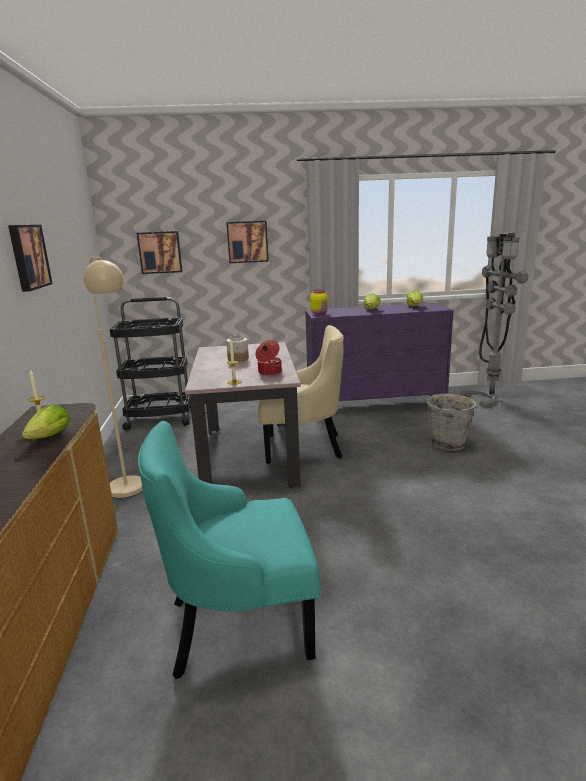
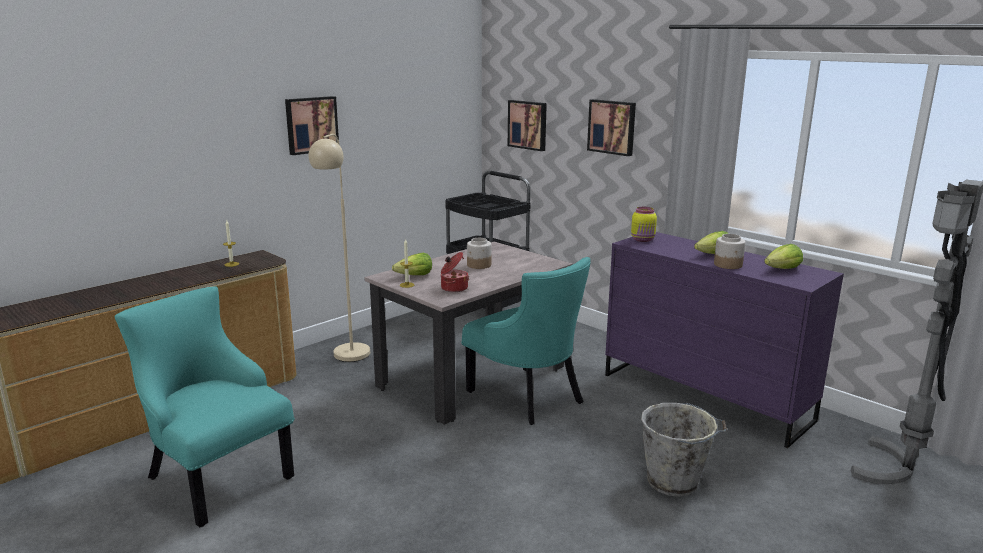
camera: 50 degrees right, 0 degrees up
(50, 437) = (211, 274): lettuce -> lettuce (414, 276)
(302, 448) = (524, 396): beige chair -> turquoise chair
(392, 311) = (728, 265): none -> jar

